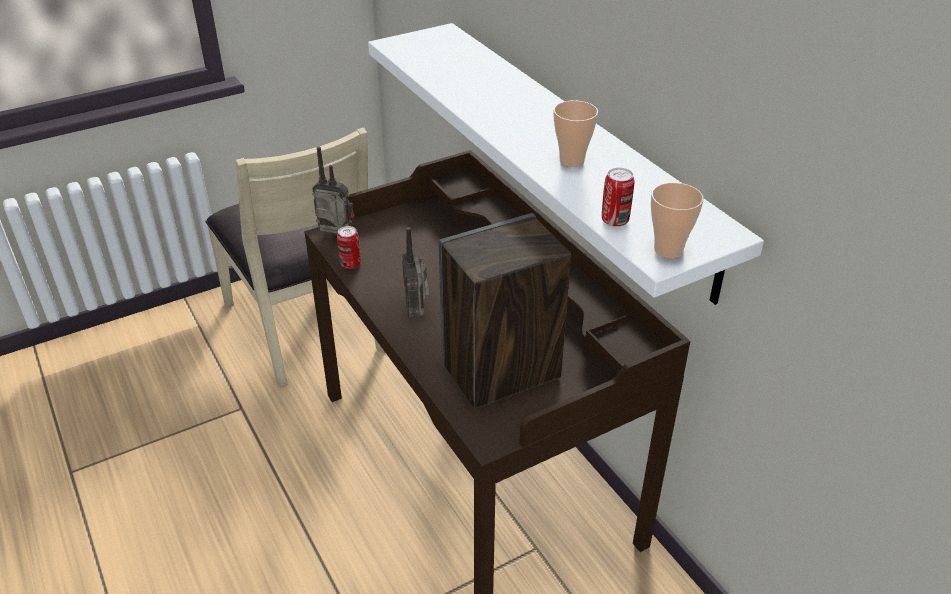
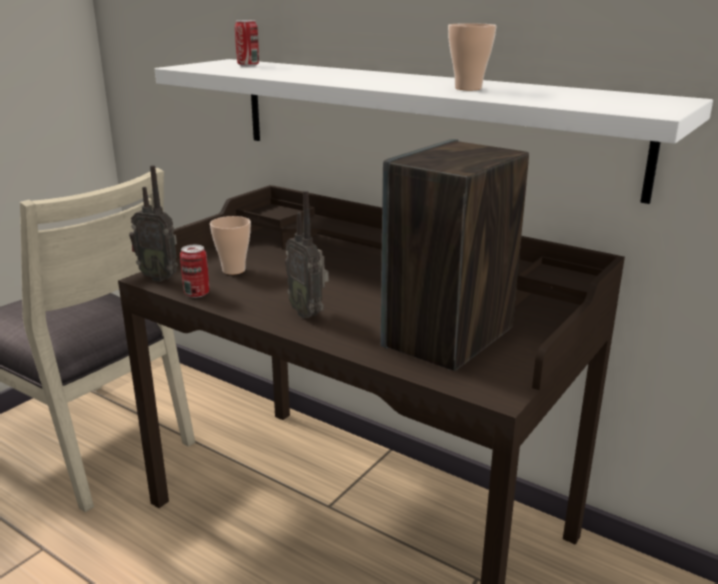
camera: 25 degrees left, 15 degrees down
(335, 236) = (160, 277): radio -> radio turned 150 degrees counterclockwise
(615, 220) = (571, 103): can -> can (248, 65)
(668, 250) = (651, 108): cup -> cup (233, 270)

